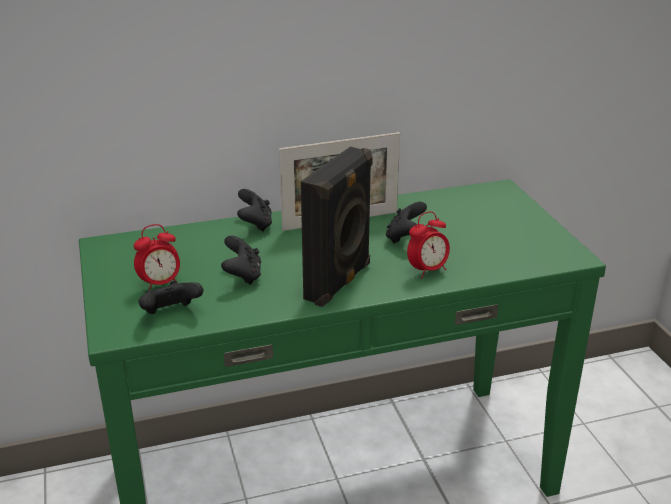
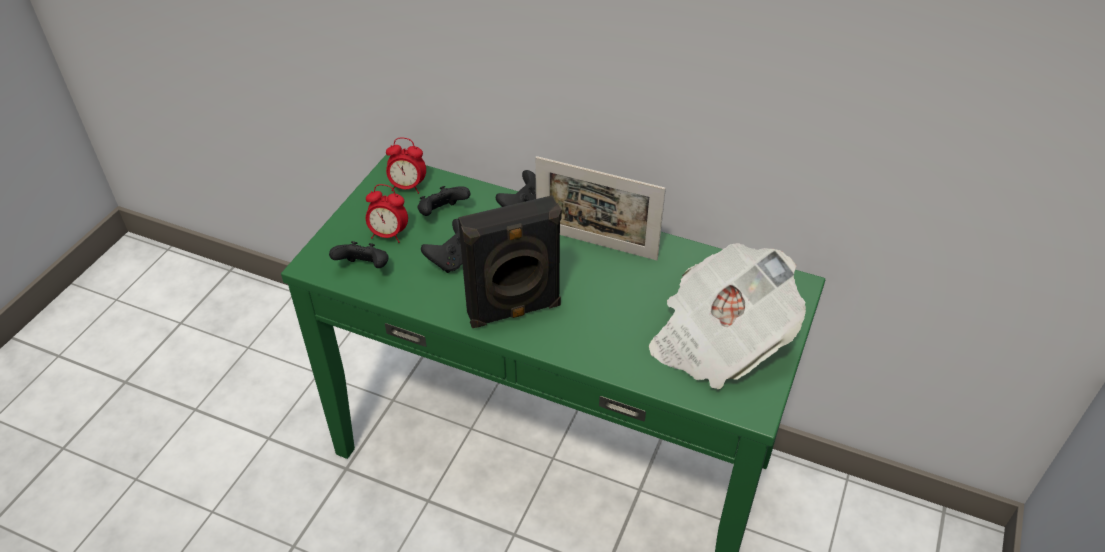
camera: 40 degrees right, 15 degrees up
(404, 237) = (627, 293): black game controller -> black game controller (442, 214)
(427, 270) = (599, 342): alarm clock -> alarm clock (407, 187)
(499, 234) = (719, 340): none -> newspaper

